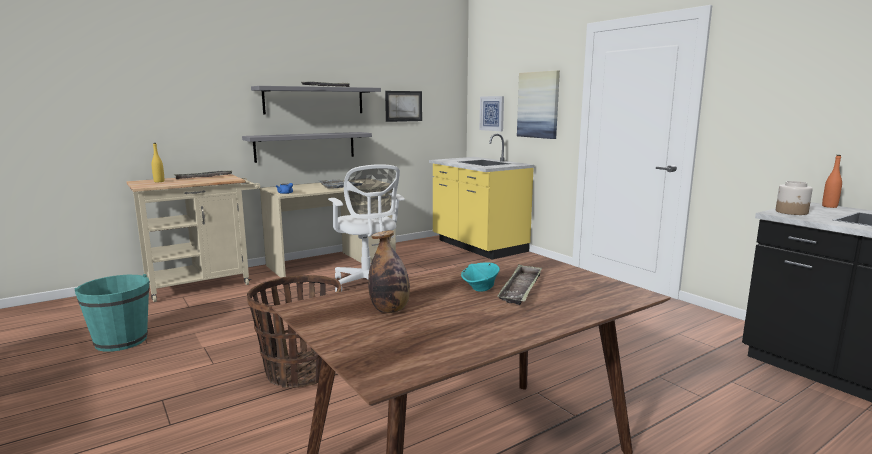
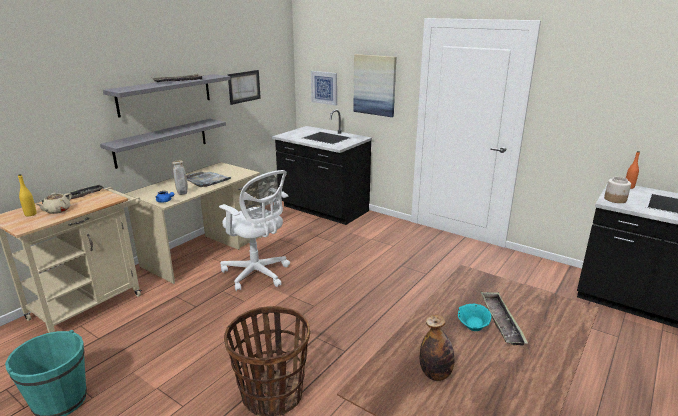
camera: 20 degrees left, 10 degrees up
(181, 181) = (57, 211): none -> beige teapot
(306, 191) = (182, 194): none -> beige vase
(478, 246) = (322, 210): yellow counter -> black counter

